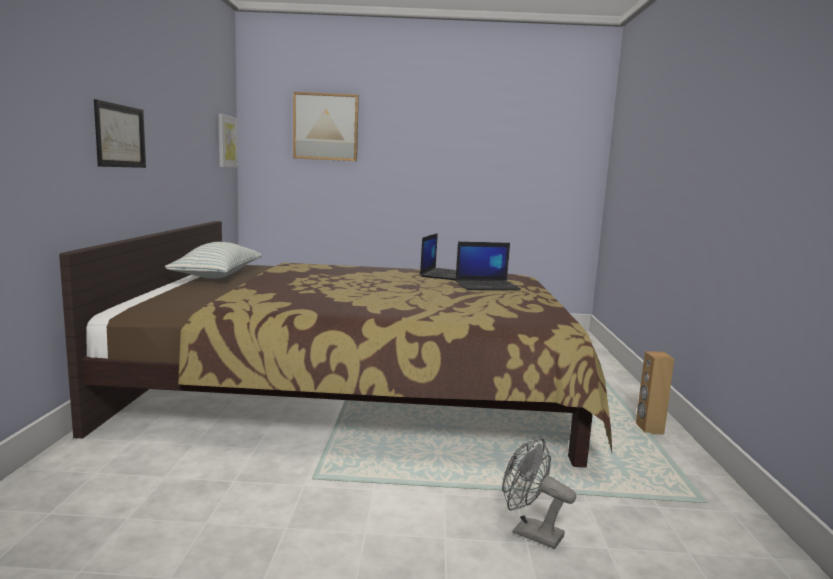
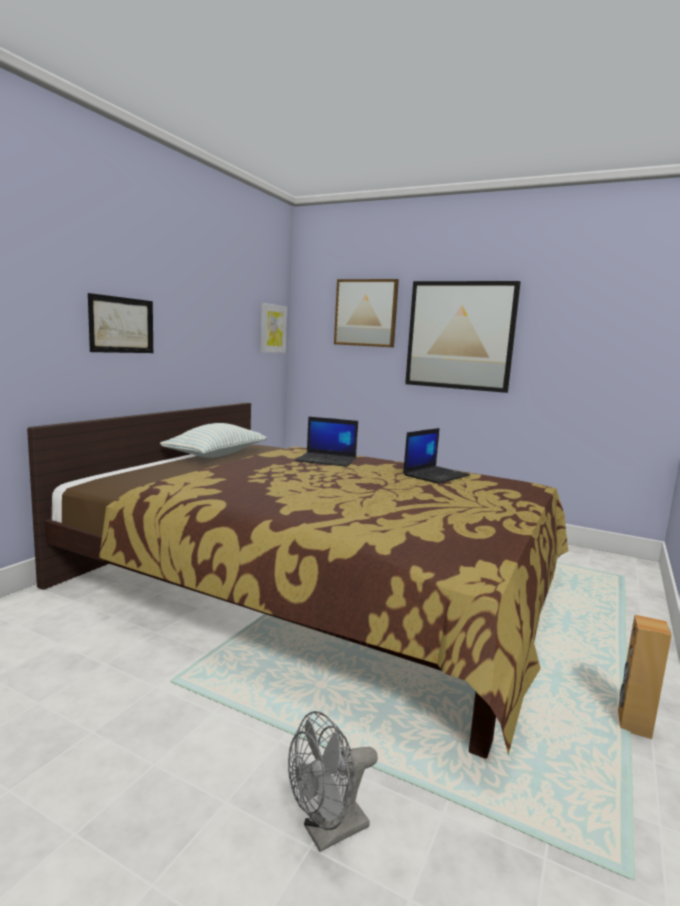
camera: 25 degrees right, 0 degrees up
(421, 150) = (460, 335): none -> picture
(487, 286) = (465, 495): laptop -> laptop (327, 460)
(530, 532) = (327, 832): grey fan -> grey fan turned 90 degrees counterclockwise

